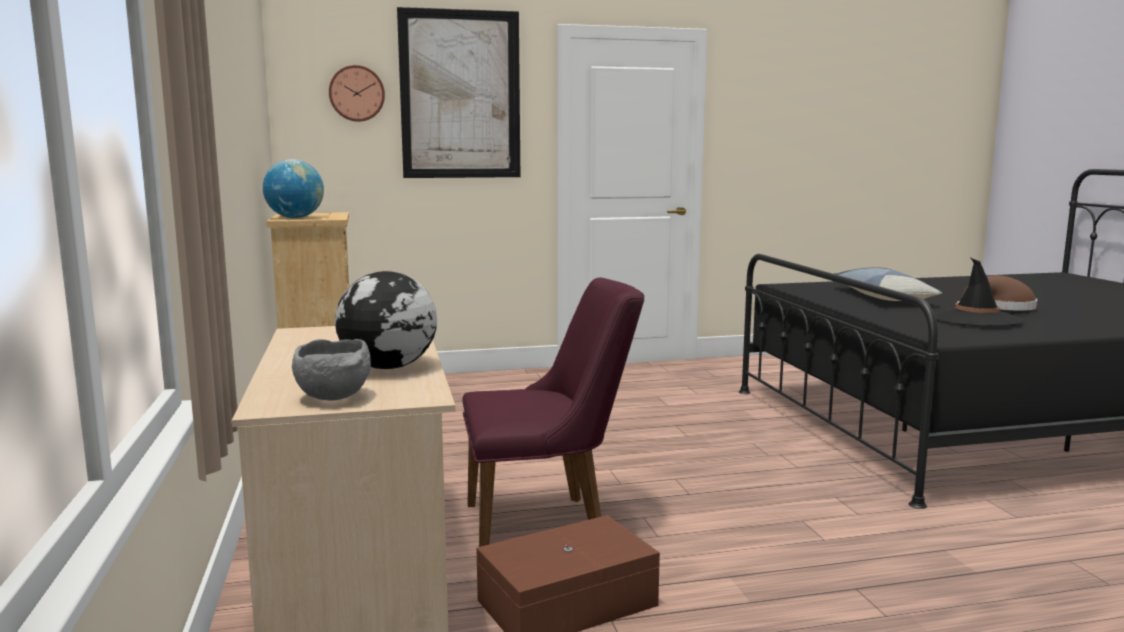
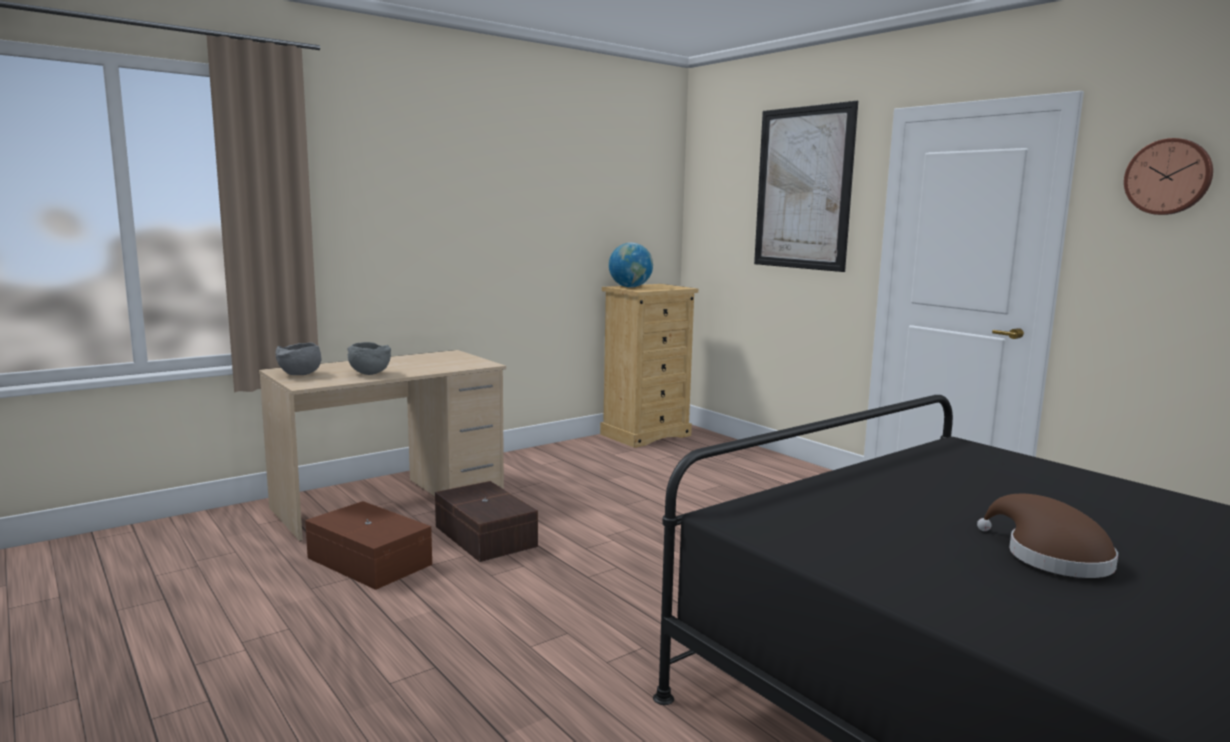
camera: 65 degrees right, 0 degrees up
(357, 93) = (732, 189): wall clock -> wall clock (1168, 177)
(388, 368) = (368, 374): globe -> grey bowl
(548, 526) = (484, 537): purple chair -> brown storage box
(882, 297) = (984, 489): pillow -> none
(975, 320) = (902, 537): black hat -> none

